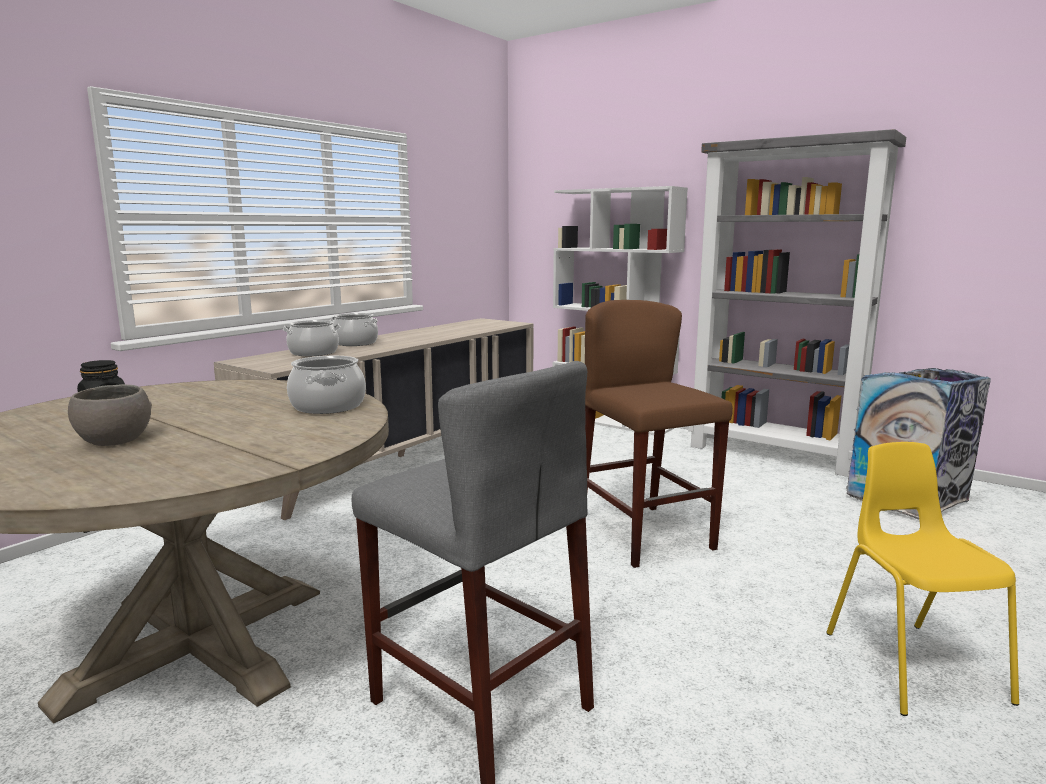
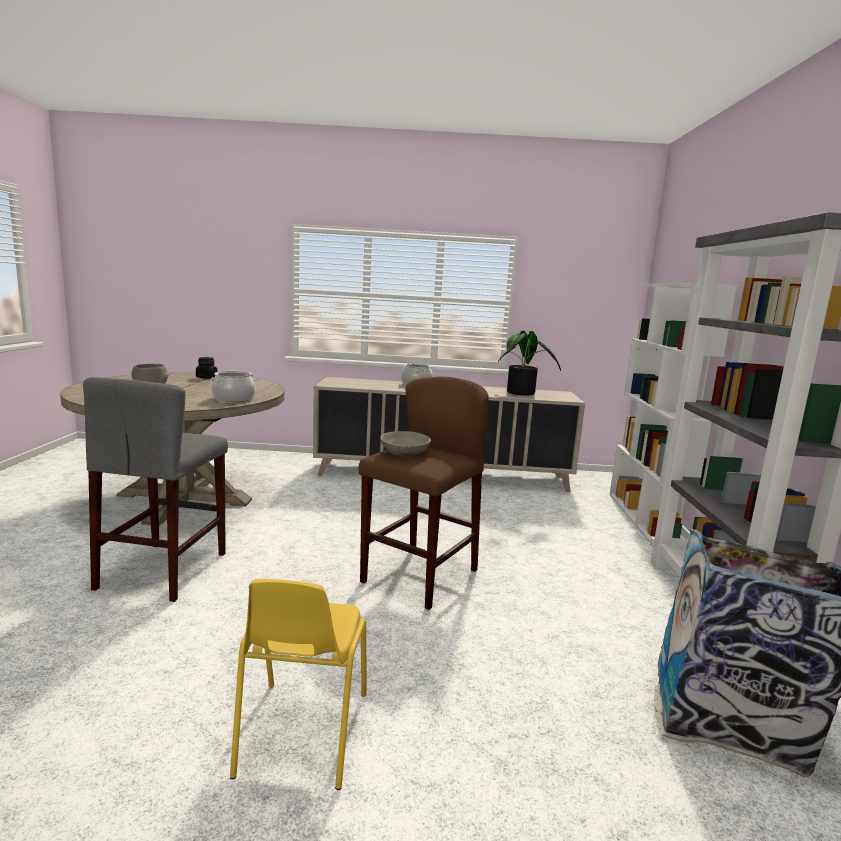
camera: 55 degrees right, 0 degrees up
(313, 353) = (375, 383): cooking pot -> none
(468, 327) = (523, 393): none -> potted plant
(649, 392) = (405, 452): none -> grey bowl
(912, 665) = (301, 733): yellow chair -> yellow chair turned 135 degrees clockwise

